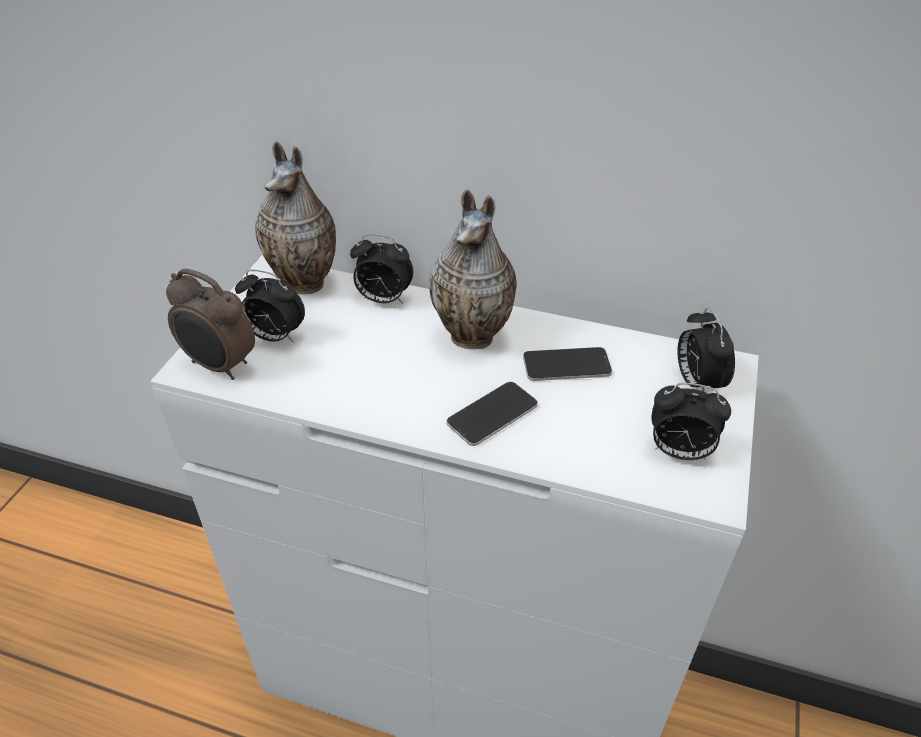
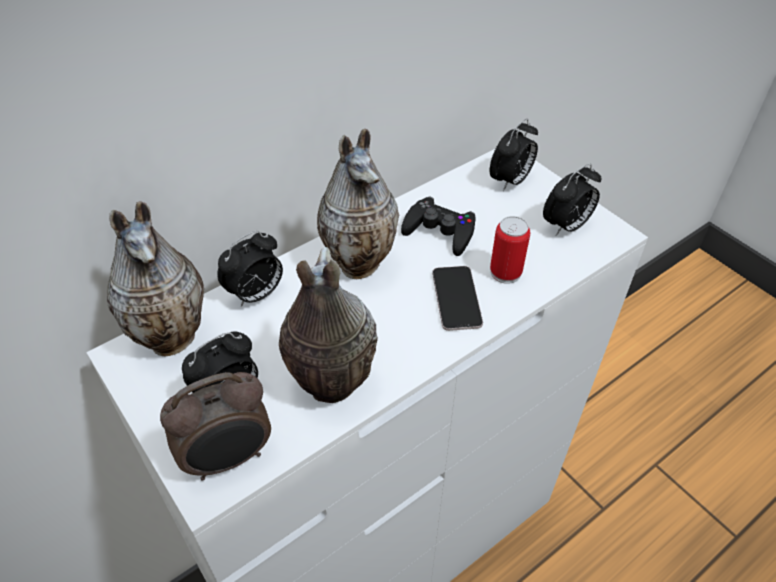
camera: 55 degrees left, 5 degrees up
(325, 384) = (330, 386): none -> vase
(561, 433) = (505, 272): none -> can
(566, 365) = (439, 231): phone -> black game controller
(696, 382) = (510, 181): alarm clock -> alarm clock turned 75 degrees counterclockwise

